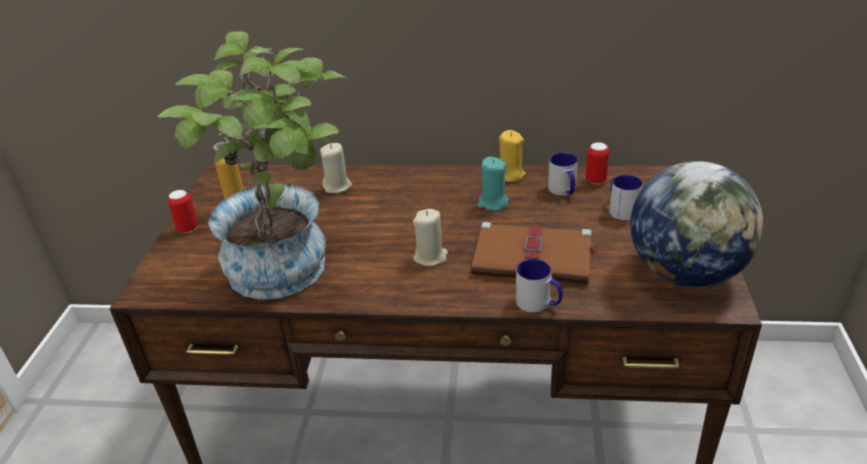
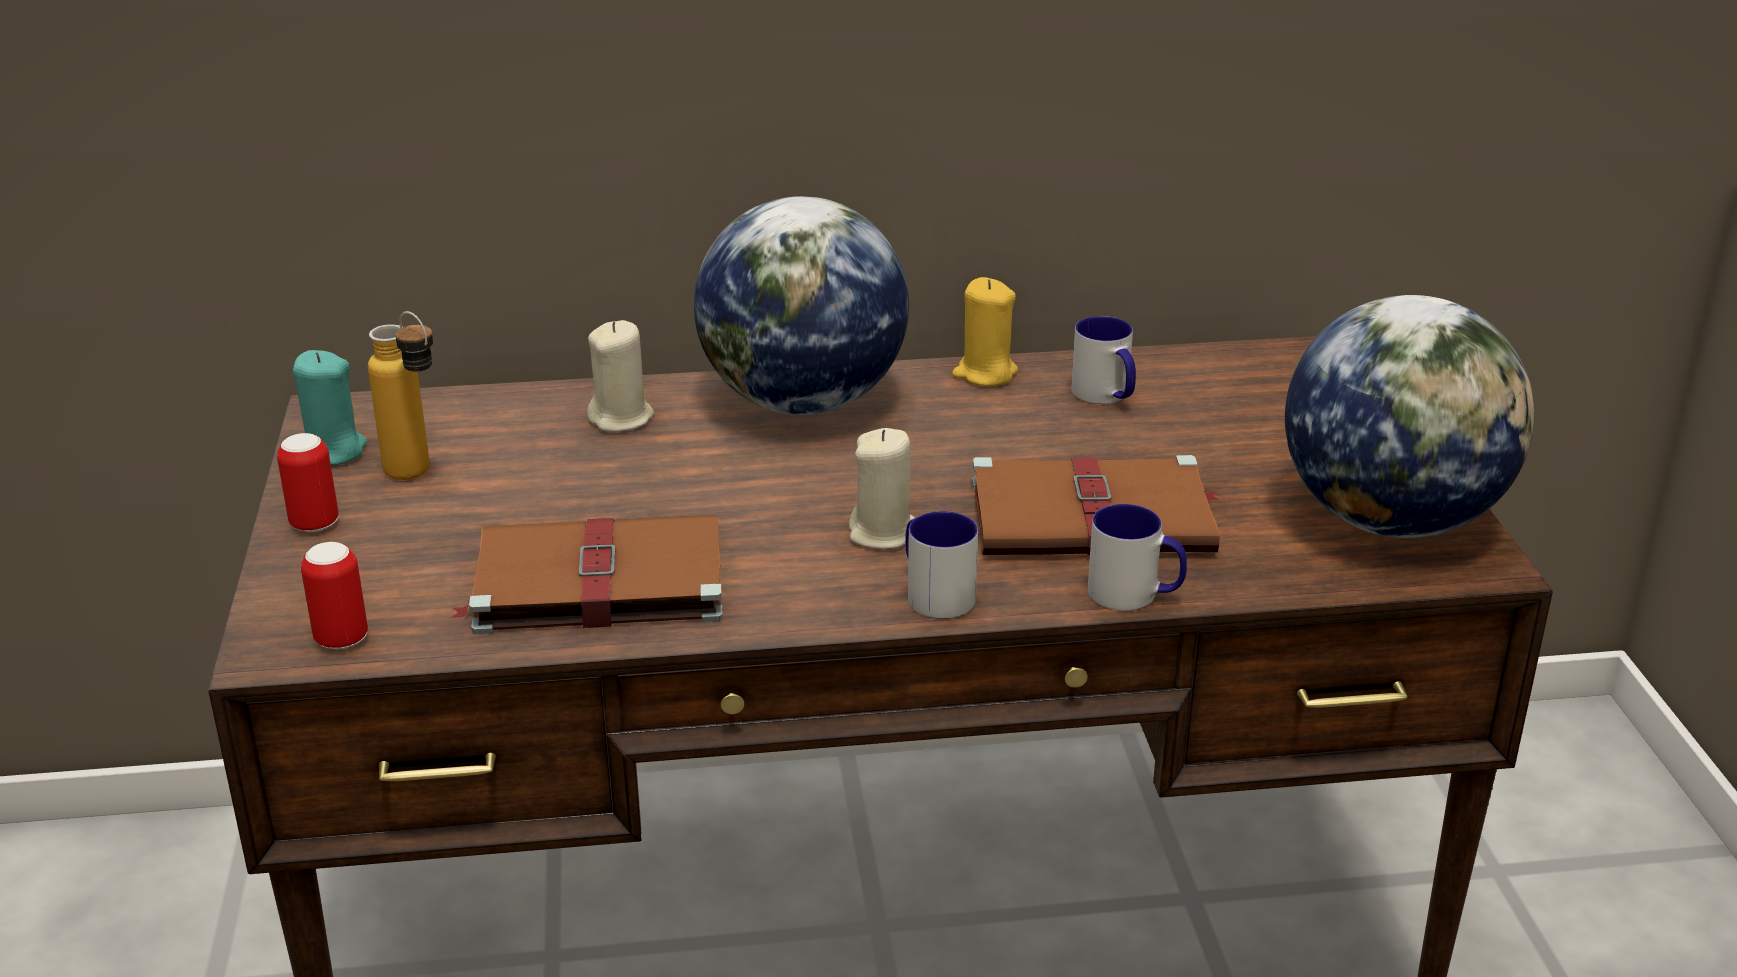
camera: 15 degrees left, 5 degrees down
(291, 270) = (594, 582): potted plant -> brown book
(420, 184) = (802, 402): none -> globe
(493, 203) = (971, 427): turquoise candle -> turquoise candle (332, 451)
(595, 181) = (1162, 373): can -> can (341, 639)
(620, 209) = (1230, 420): mug -> mug (934, 593)

